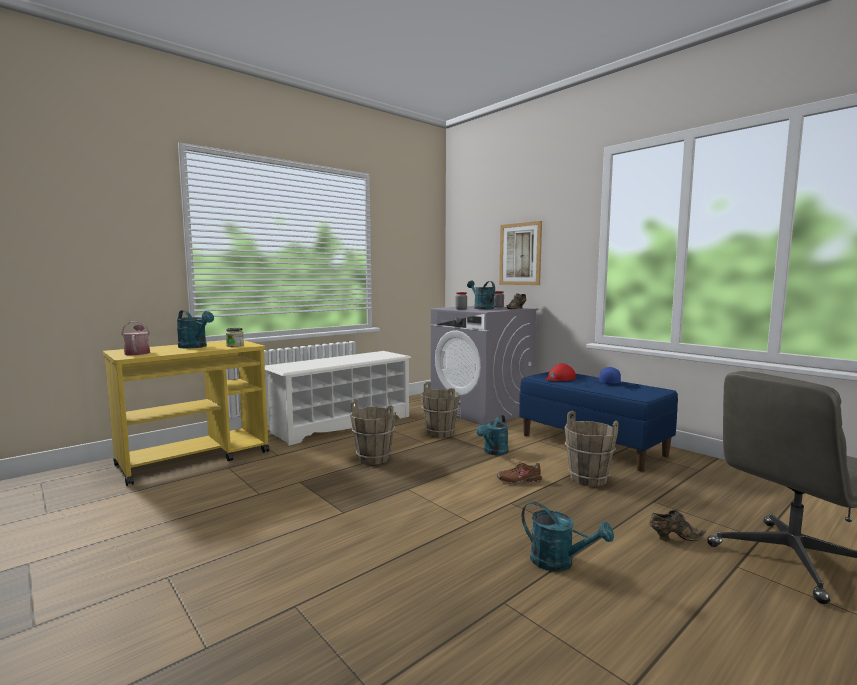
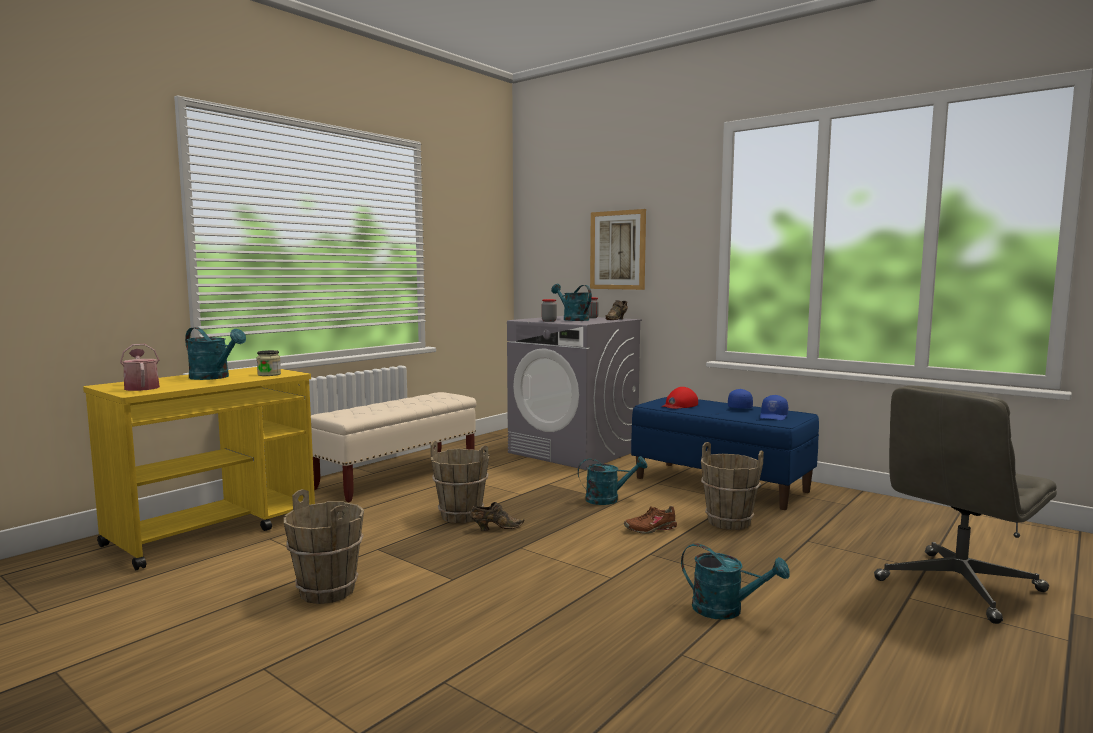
camera: 10 degrees left, 0 degrees up
(342, 424) = (398, 476): white shoe rack -> beige bench
(440, 433) = (533, 481): brown bucket -> brown bucket (328, 591)
(493, 452) = (608, 499): turquoise watering can -> turquoise watering can turned 120 degrees counterclockwise
(636, 391) = (774, 417): none -> blue cap
(674, 538) = (839, 576): brown shoe -> brown shoe (495, 528)

